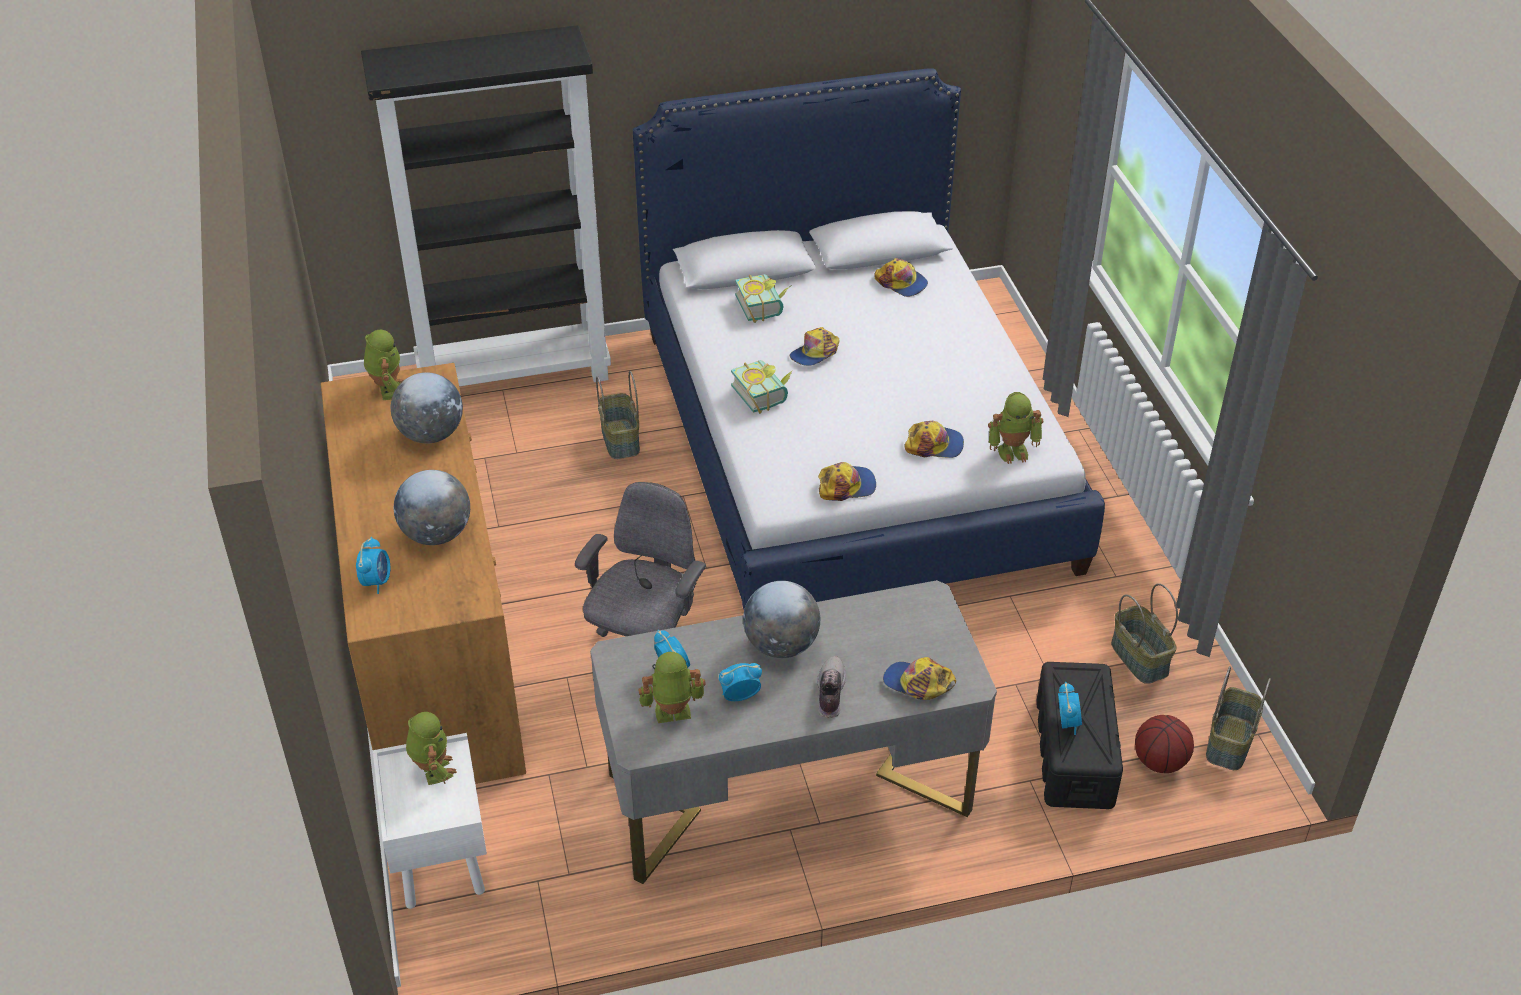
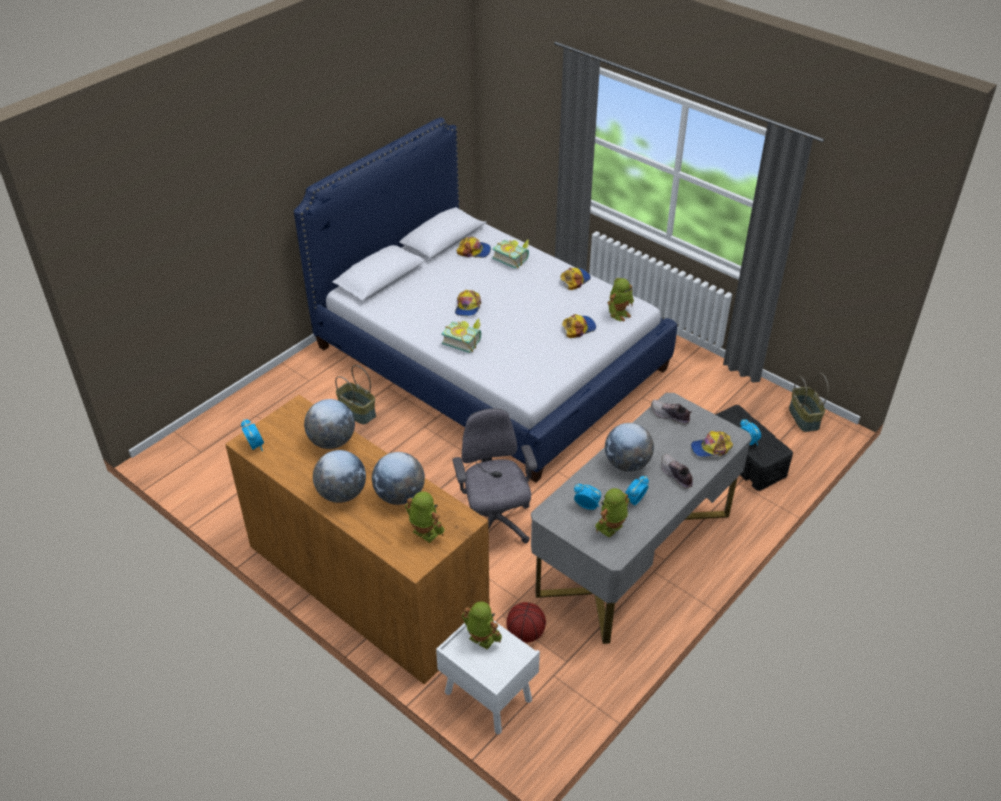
camera: 35 degrees left, 0 degrees up
(376, 581) = (393, 540): alarm clock -> alarm clock (255, 445)
(378, 500) = (342, 494): none -> globe
(388, 390) = (275, 428): toy robot -> toy robot (424, 533)
(515, 374) = (255, 403): black bookcase -> none
(764, 306) = (413, 293): book -> book (512, 258)
(846, 486) = (557, 369): cap -> cap (574, 280)
(908, 613) = (670, 416): none -> shoe
(1140, 658) = (729, 398): basket -> none
(1159, 762) = (784, 443): basketball -> basketball (525, 633)

